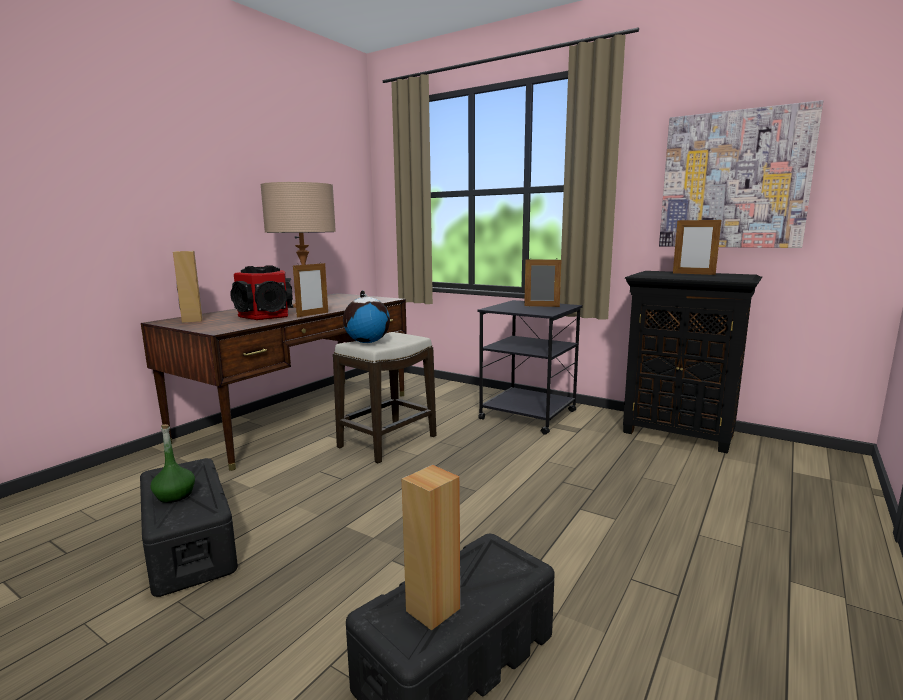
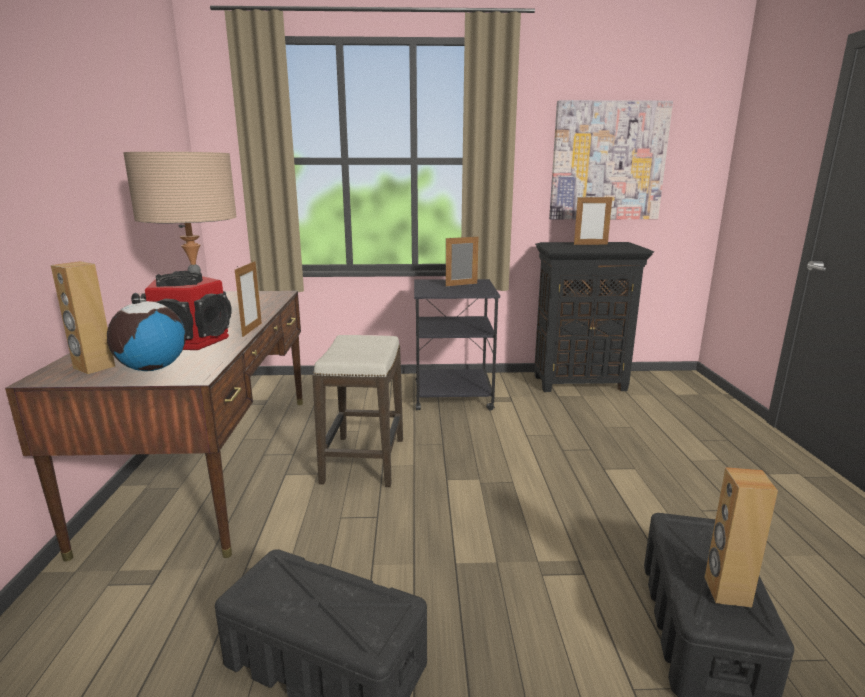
camera: 35 degrees left, 5 degrees up
(175, 495) = (324, 609): green bottle -> none
(367, 342) = (349, 353): globe -> globe (152, 368)

